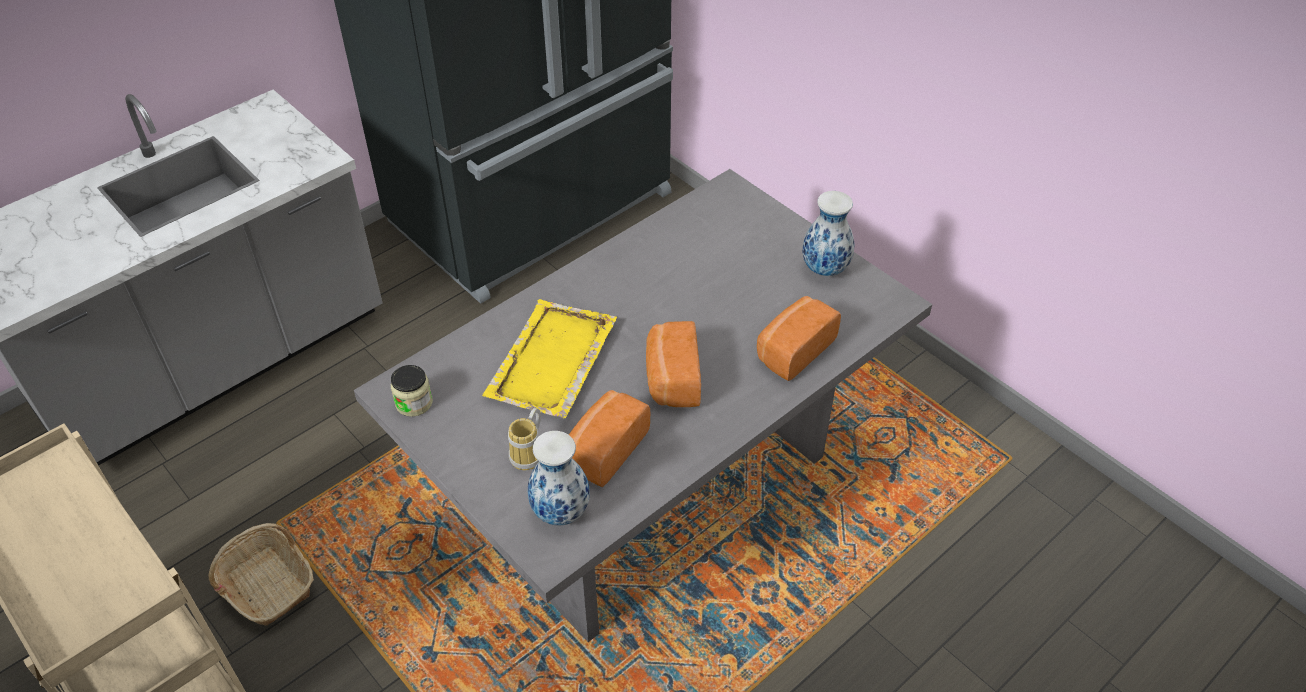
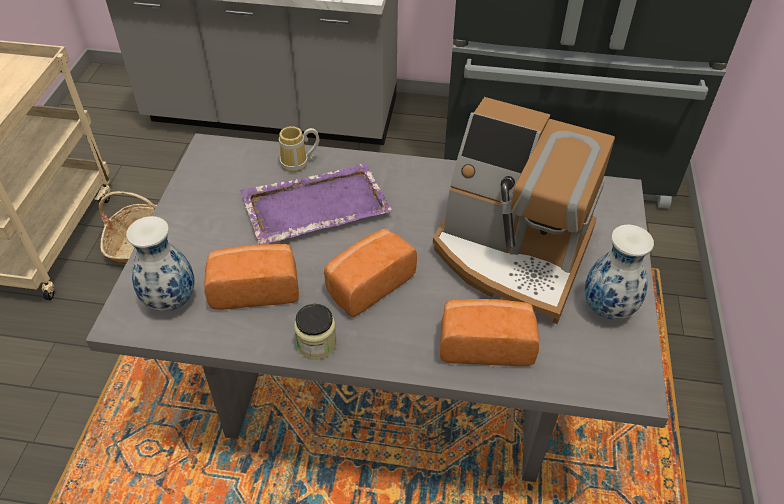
camera: 50 degrees right, 0 degrees up
(414, 403) = (209, 165): jar -> jar (316, 343)
(530, 454) = (213, 250): mug -> mug (299, 164)
(551, 362) = (314, 206): yellow tray -> purple tray
(727, 282) = (512, 253): none -> coffee machine

